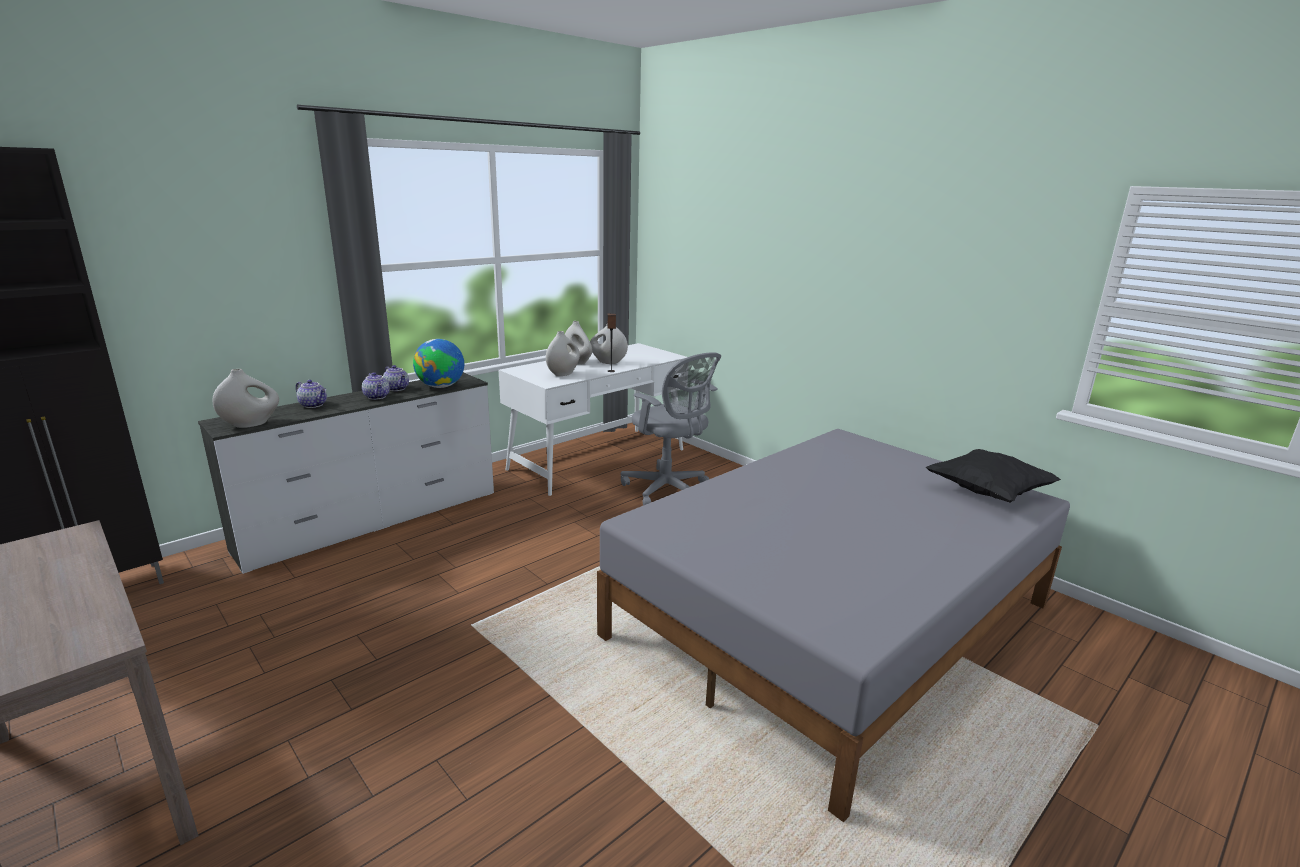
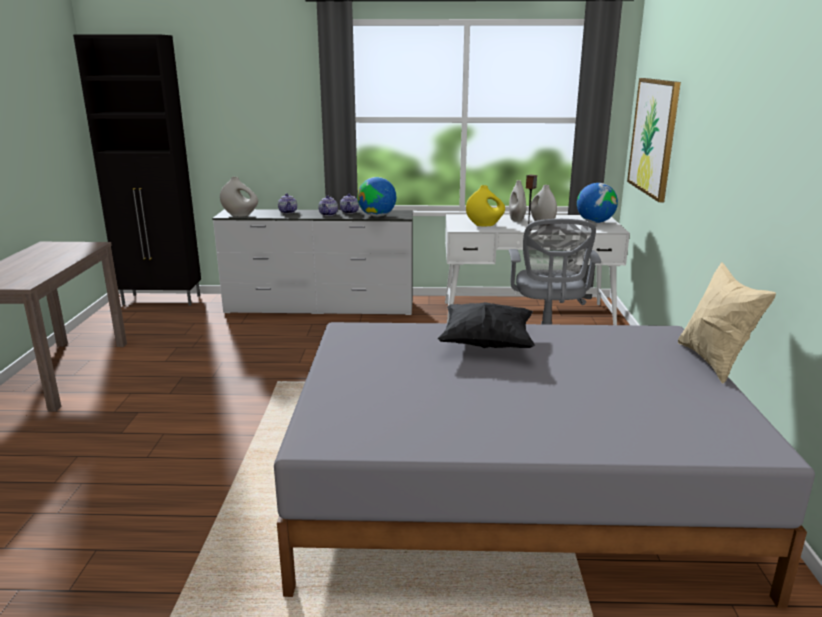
camera: 45 degrees right, 0 degrees up
(563, 374) = (484, 225): white vase -> yellow vase
(643, 352) = (595, 222): none -> globe
(693, 265) = (653, 137): none -> picture
(906, 449) = (714, 362): none -> beige pillow
(987, 493) = (711, 422): black pillow -> black pillow (486, 344)

